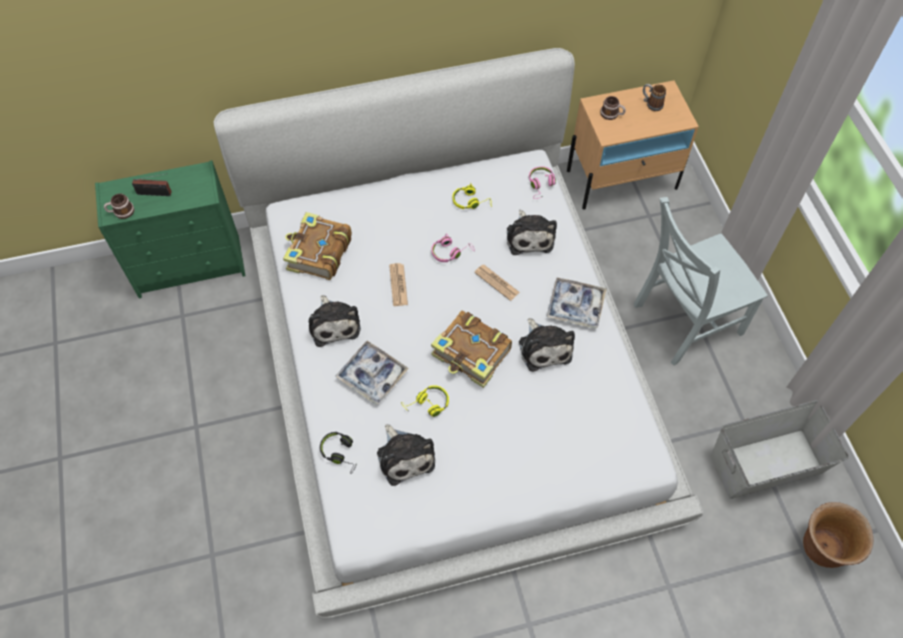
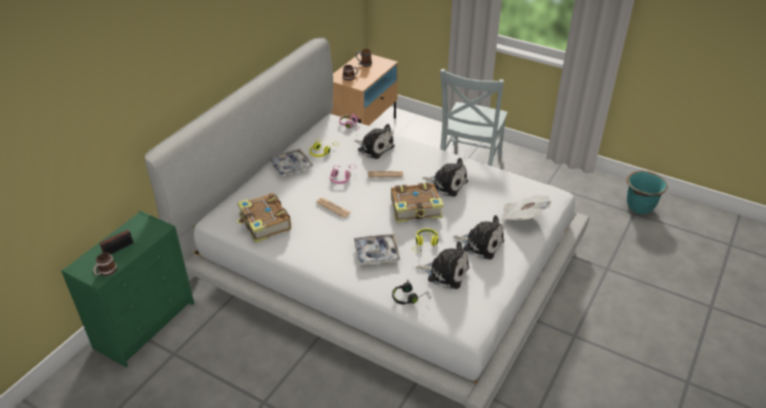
camera: 45 degrees left, 20 degrees down
(334, 323) = (320, 247): plush toy -> plush toy (481, 244)
(570, 460) = (523, 217): none -> newspaper
(575, 306) = (437, 160): tray -> tray (290, 166)
(767, 464) = (578, 193): grey storage box -> none
(822, 547) = (639, 207): brown planter -> turquoise planter

